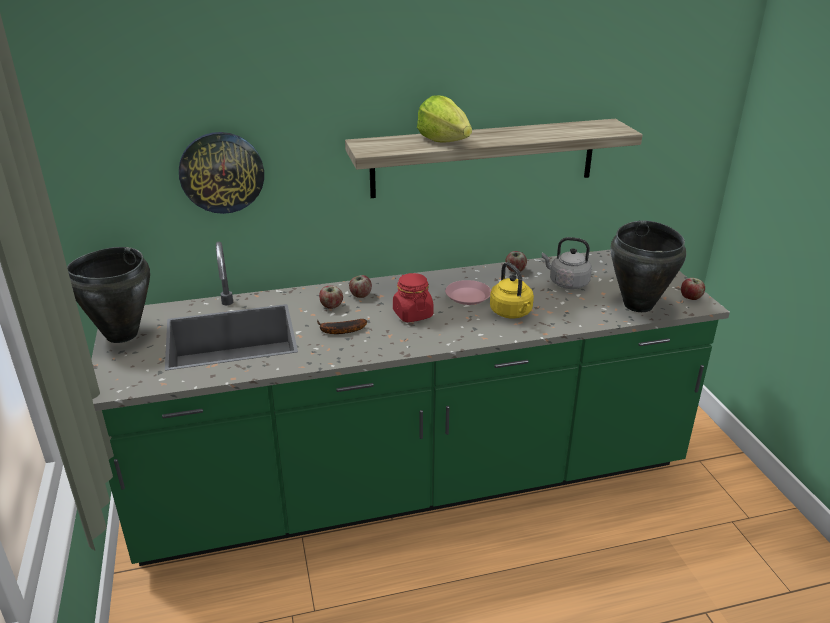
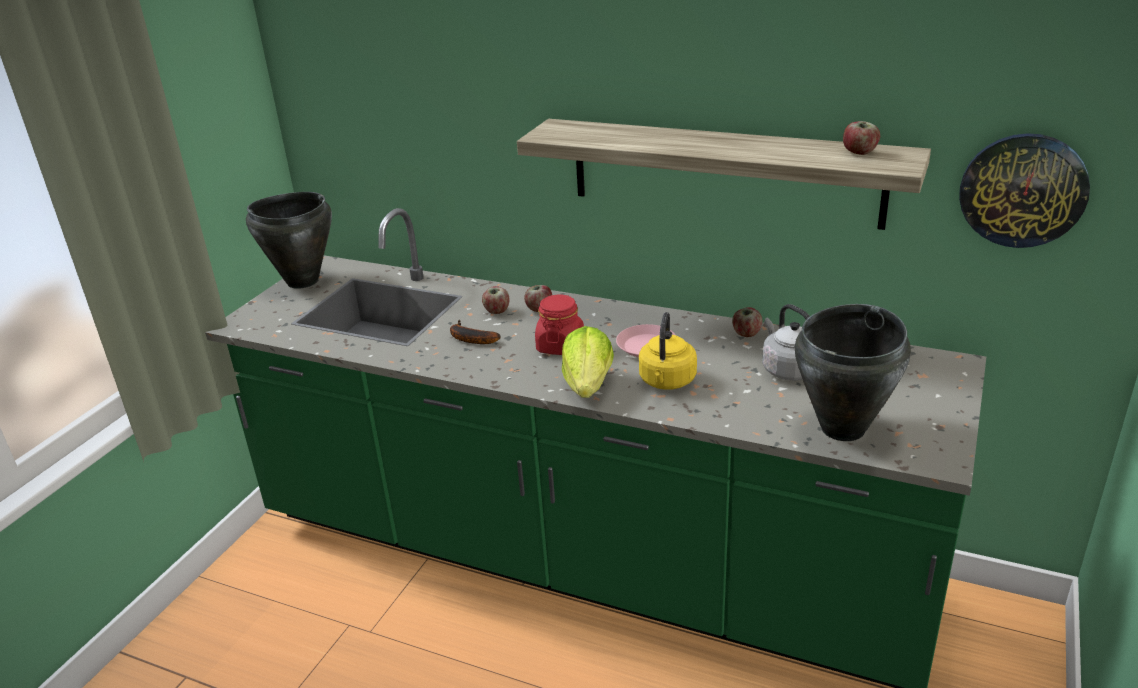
camera: 40 degrees right, 0 degrees up
(221, 172) = (423, 134): wall clock -> wall clock (1023, 190)
(444, 141) = (643, 138): lettuce -> lettuce (588, 386)
(691, 298) = (937, 446): apple -> apple (859, 153)

